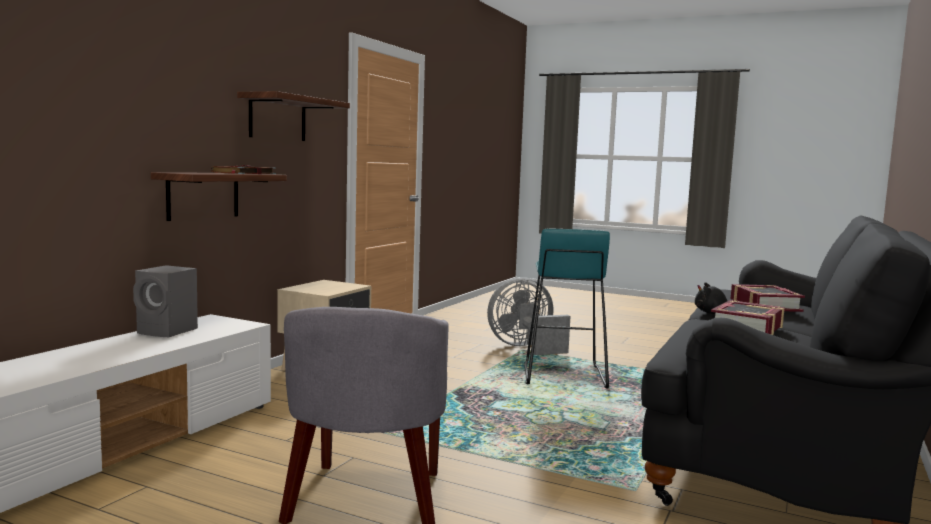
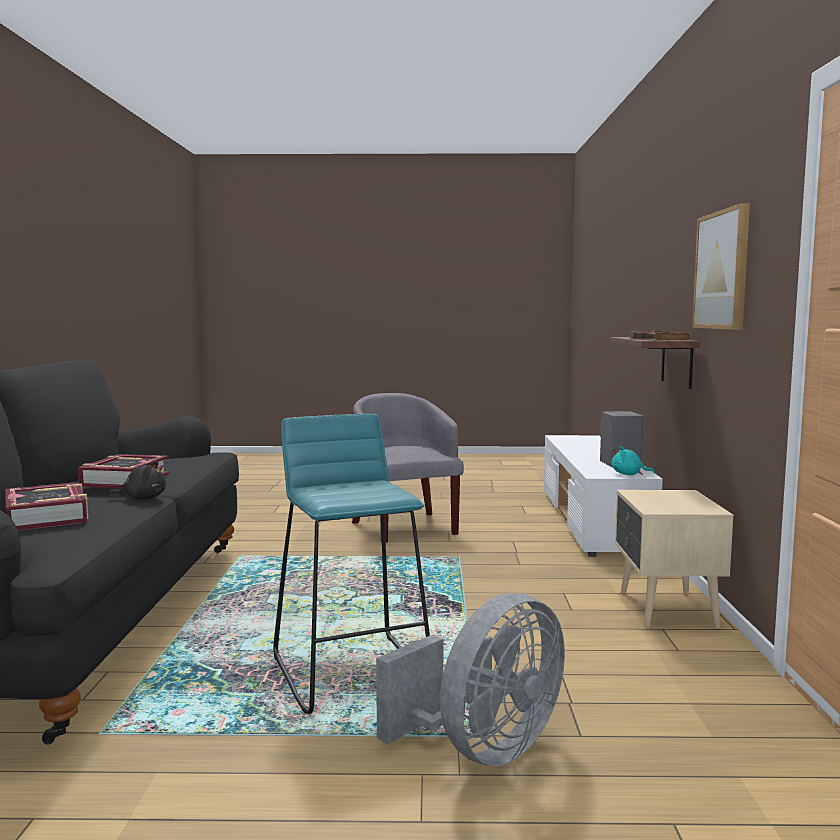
camera: 155 degrees right, 0 degrees up
(219, 320) = (629, 474): none -> turquoise plush toy
(277, 118) = (723, 270): shelf -> picture

